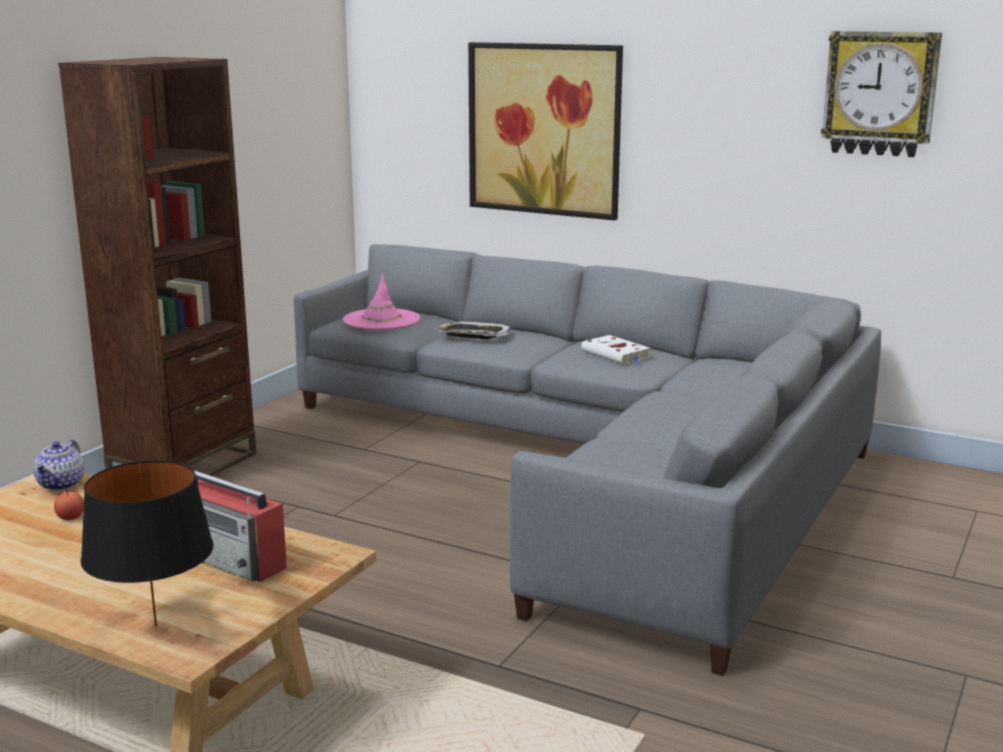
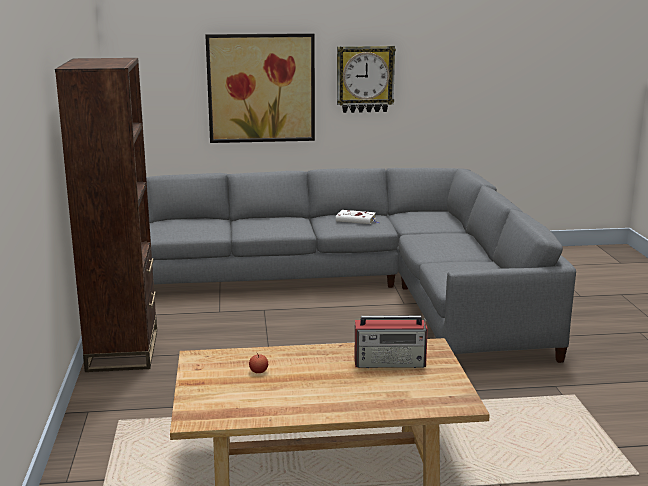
camera: 35 degrees left, 0 degrees up
(62, 484) = (210, 358): teapot -> none
(156, 625) = (423, 400): black table lamp -> none
(381, 320) = (183, 226): pink hat -> none
(473, 335) = (259, 225): tray -> none
(880, 93) = (464, 55): wall clock -> wall clock (365, 79)

